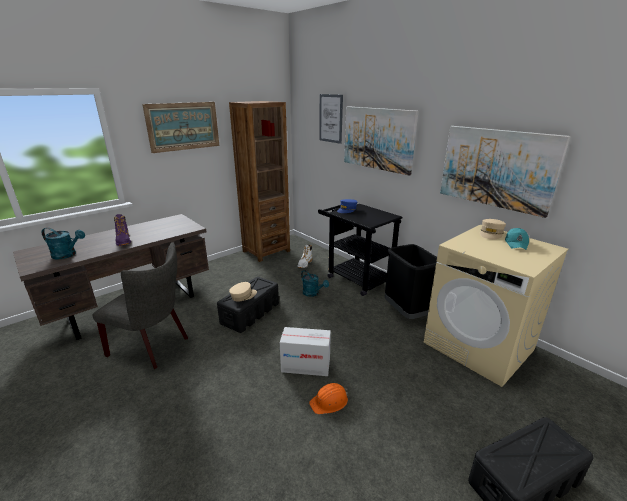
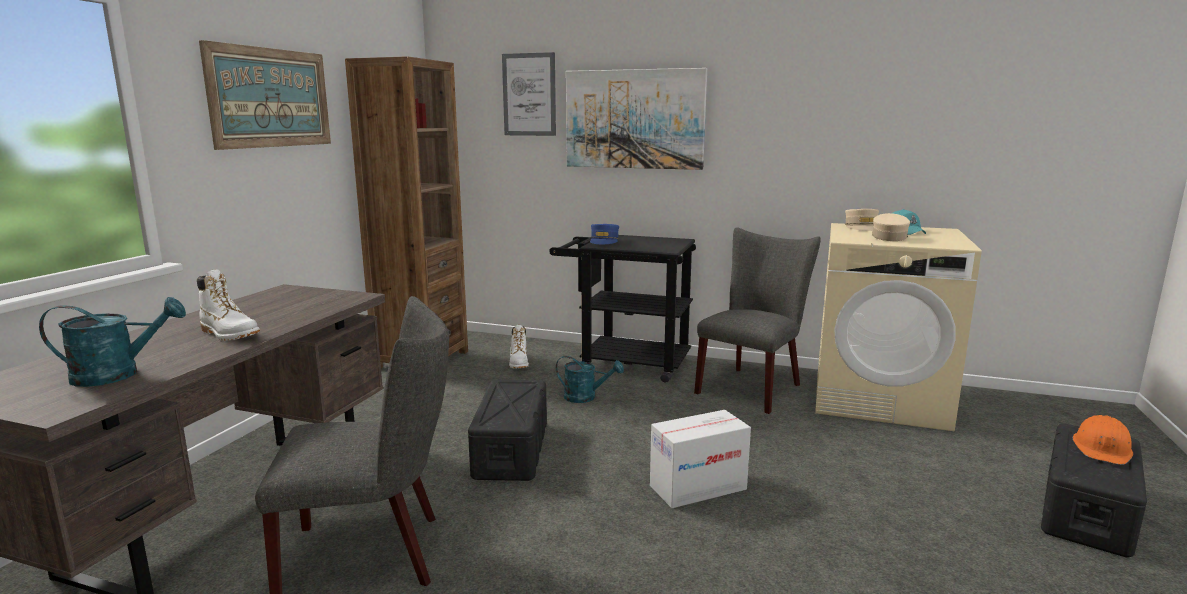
camera: 30 degrees left, 10 degrees down
(124, 241) = (230, 334): purple boot -> white boot
(243, 296) = (509, 409): beige cap -> beige cap (888, 237)
(329, 401) = (789, 517): orange hard hat -> orange hard hat (1102, 448)
(407, 313) = (752, 387): black trash can -> grey chair
(496, 168) = (843, 138): picture -> none

